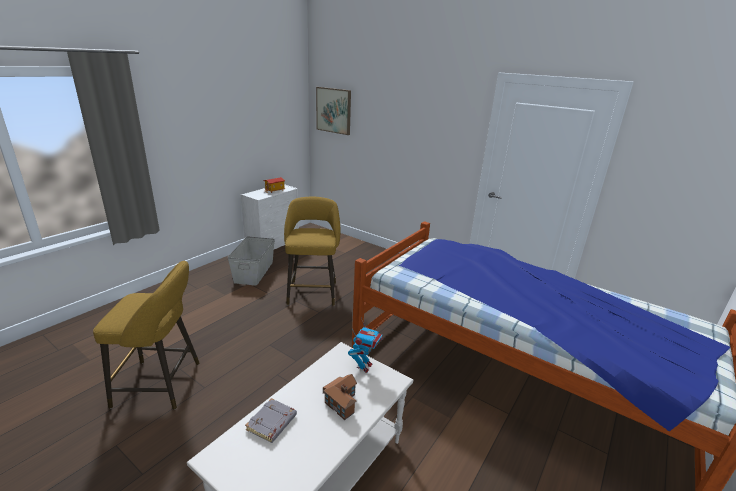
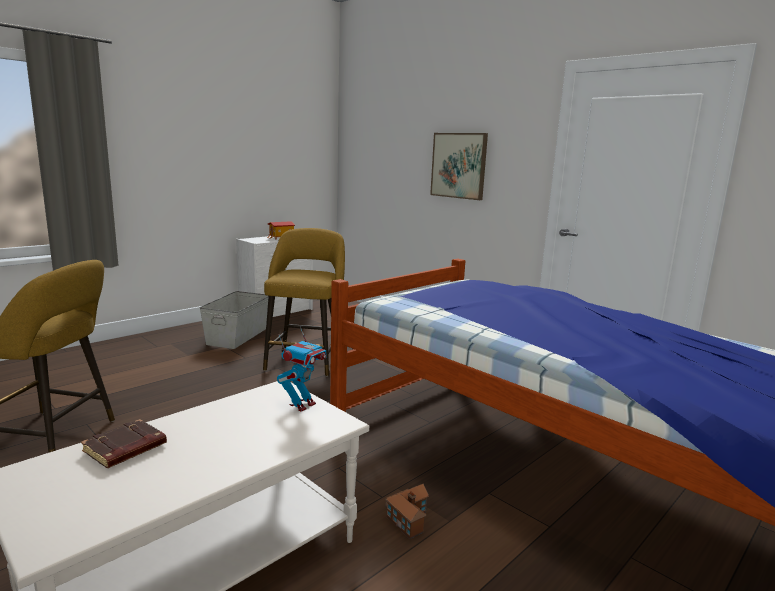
camera: 10 degrees right, 10 degrees down
(272, 423) = (125, 449): grey book -> brown book
(334, 110) = (366, 141): picture -> picture (459, 165)
(341, 400) = (243, 436): toy house -> toy house (407, 517)

